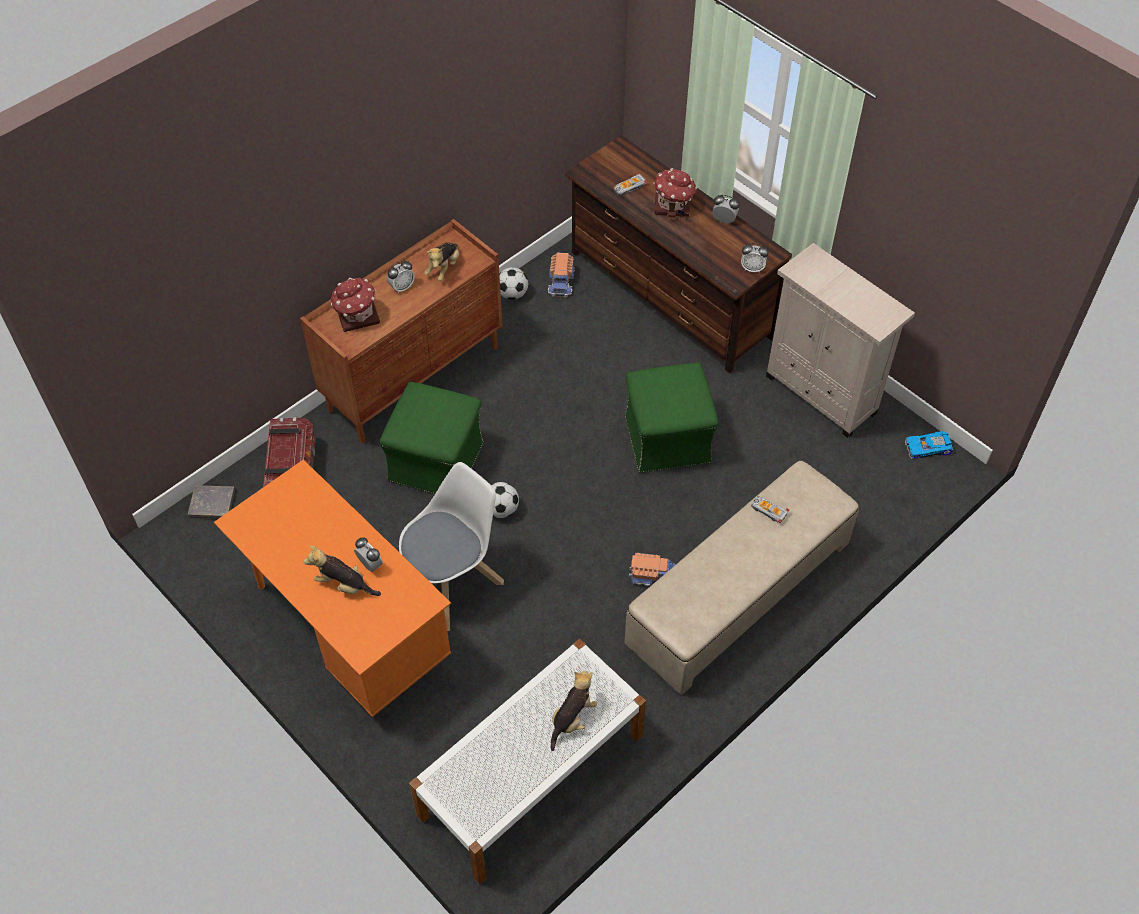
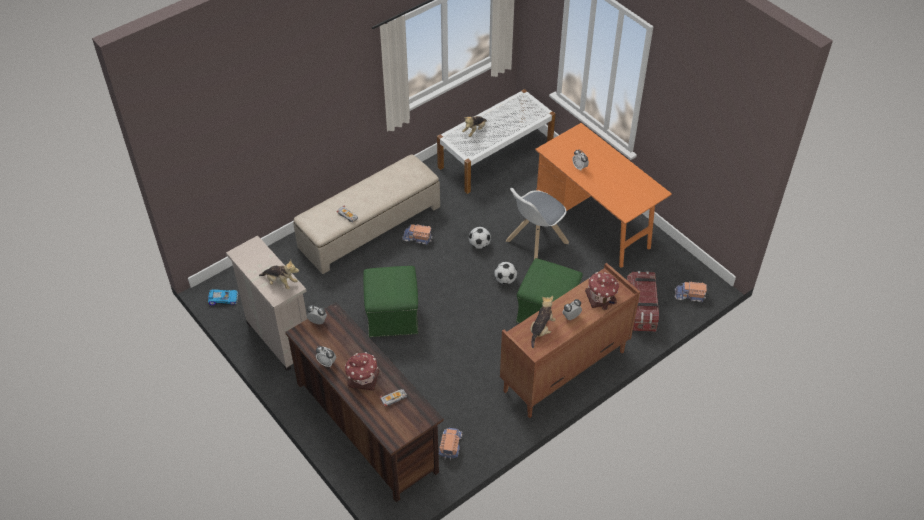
camera: 175 degrees left, 5 degrees down
(212, 504) = (689, 296): grey book -> toy truck
(344, 585) = (593, 159): plush toy -> plush toy (280, 282)
(512, 294) = (489, 436): football -> football (479, 245)

